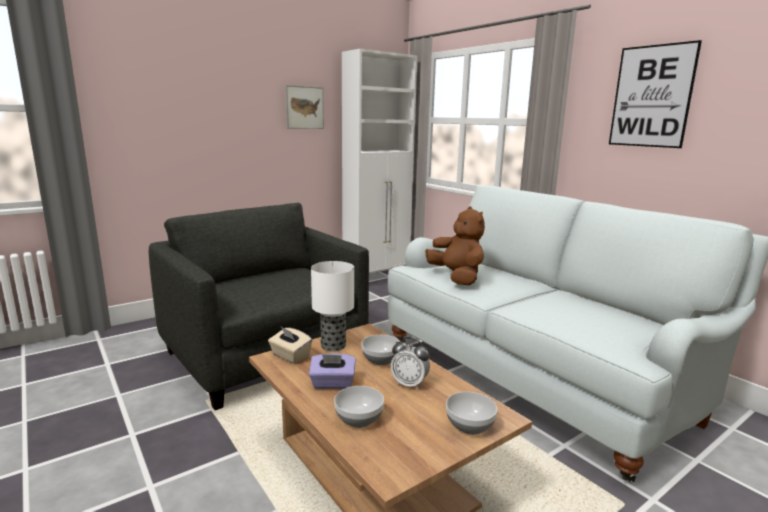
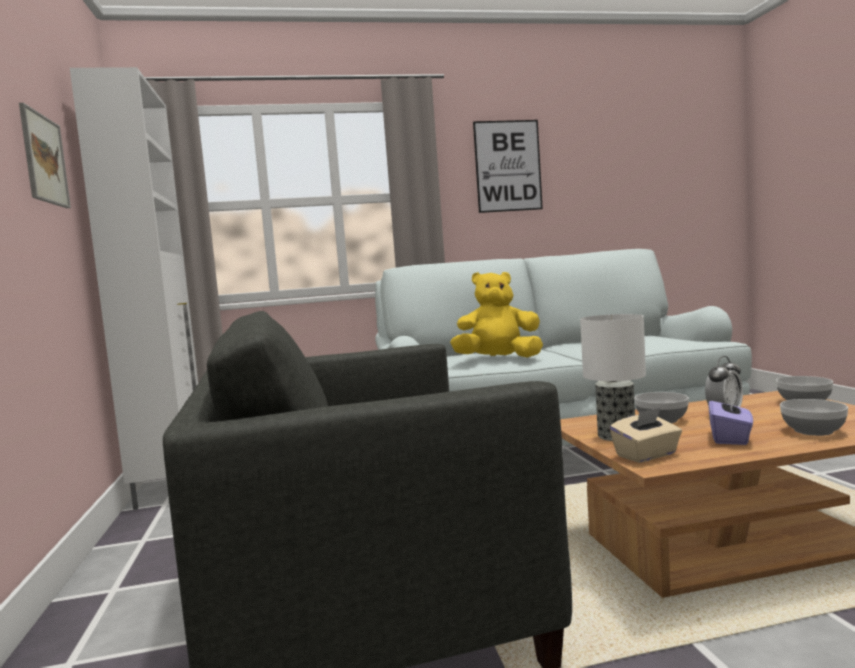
camera: 65 degrees left, 10 degrees down
(456, 278) = (498, 359): brown plush toy -> yellow plush toy

